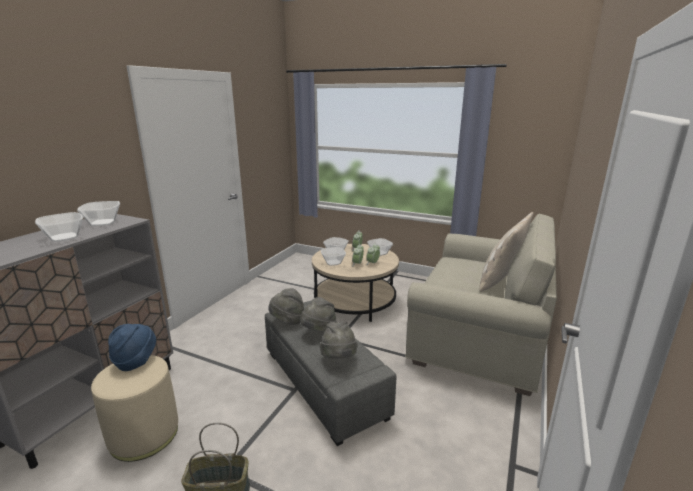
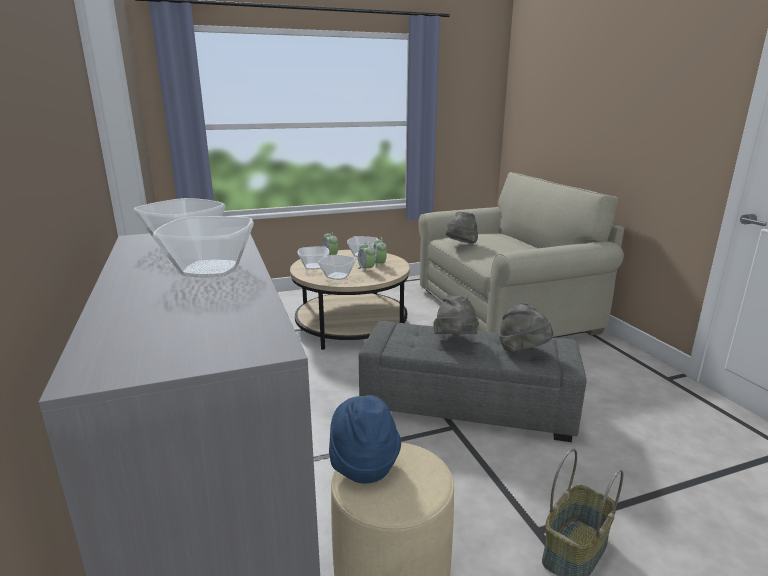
camera: 45 degrees left, 0 degrees up
(287, 321) = (404, 347): grey hat -> grey hat (460, 245)
(500, 281) = (521, 242): beige pillow -> none

